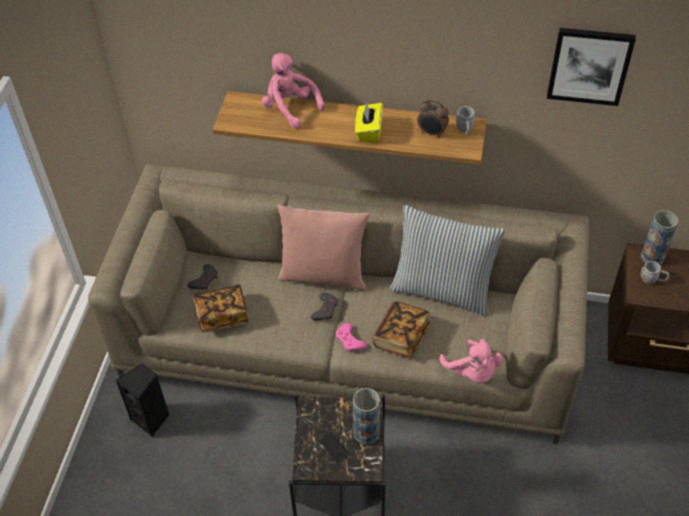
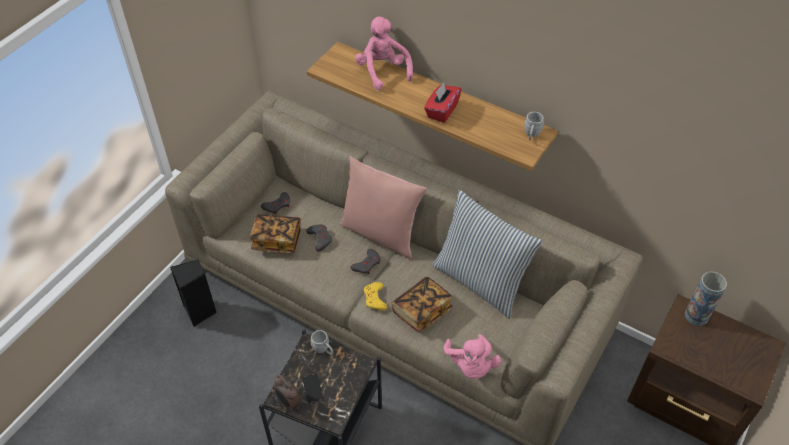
camera: 20 degrees right, 0 degrees up
(265, 299) = (320, 238): none -> grey game controller
(349, 340) = (375, 298): pink game controller -> yellow game controller
(366, 433) = (346, 386): vase -> none
(369, 131) = (441, 111): yellow tissue box -> red tissue box
(432, 133) = (499, 129): alarm clock -> alarm clock (288, 402)
(589, 66) = (661, 103): picture -> none
(652, 280) = (686, 338): grey mug -> grey mug (323, 350)

